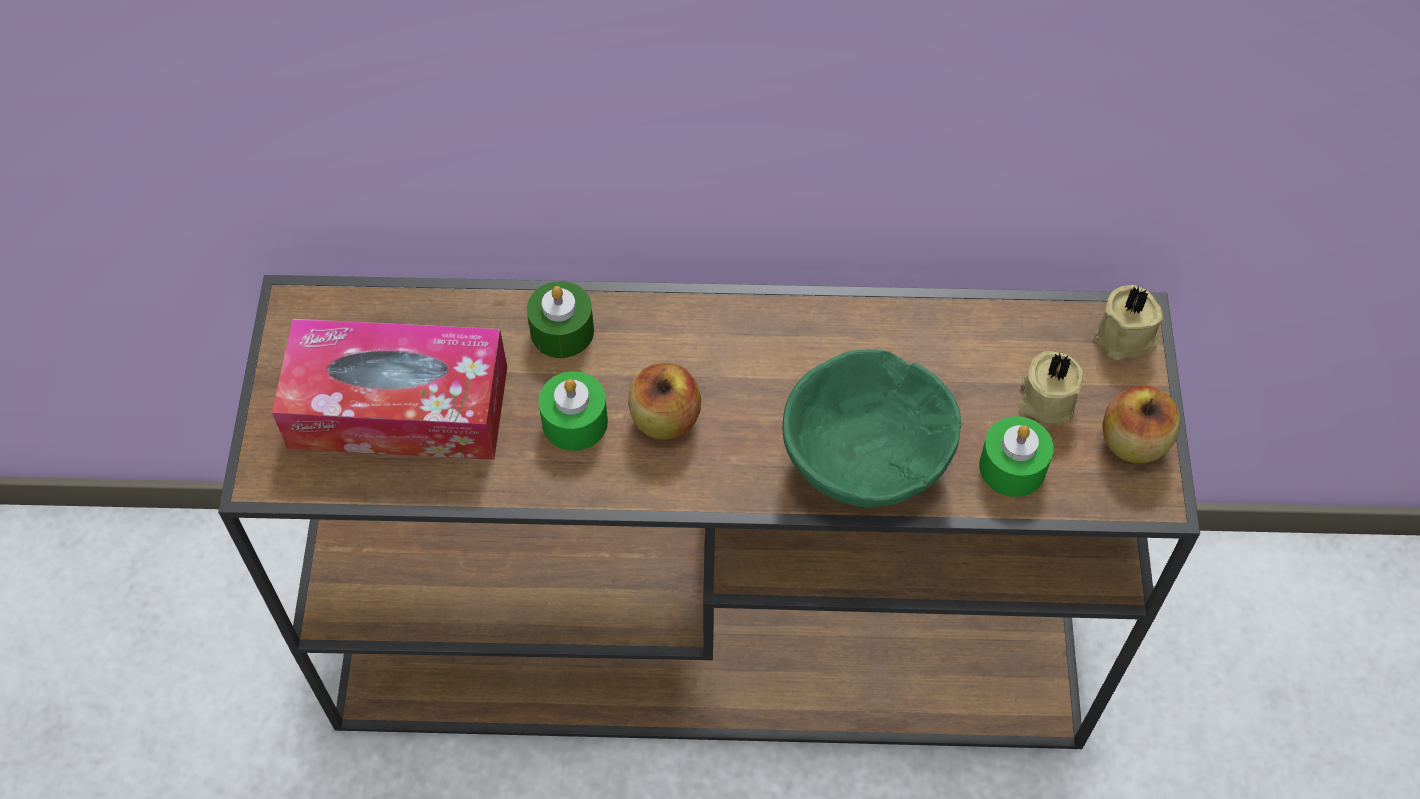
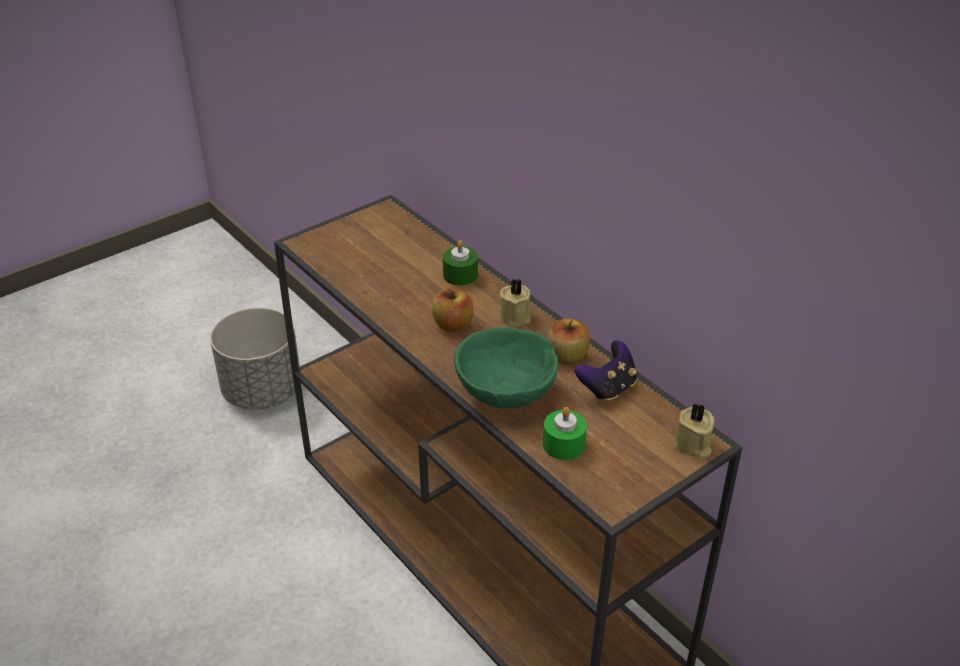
camera: 50 degrees right, 20 degrees down
(134, 699) = (262, 392): none -> grey planter
(399, 407) = (371, 255): tissue box -> none
(575, 422) = (420, 302): green candle -> none
(954, 343) = (607, 388): none -> game controller
(1046, 398) = (618, 436): beige candle -> beige candle (516, 315)
(1133, 442) = (633, 480): apple -> apple (567, 356)

